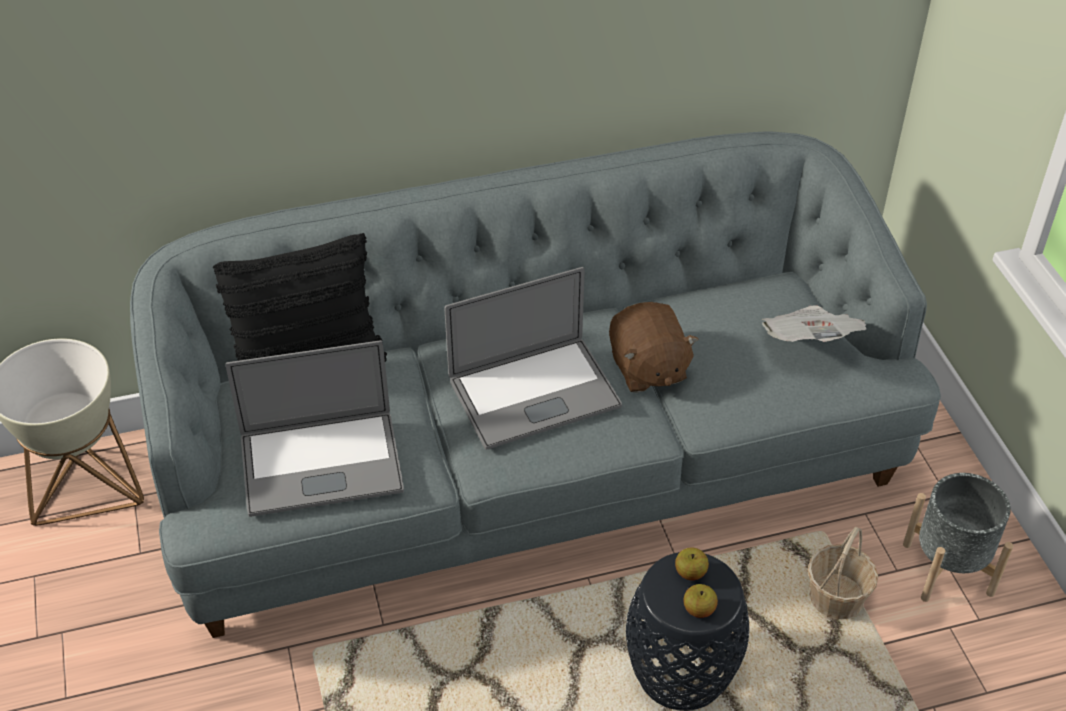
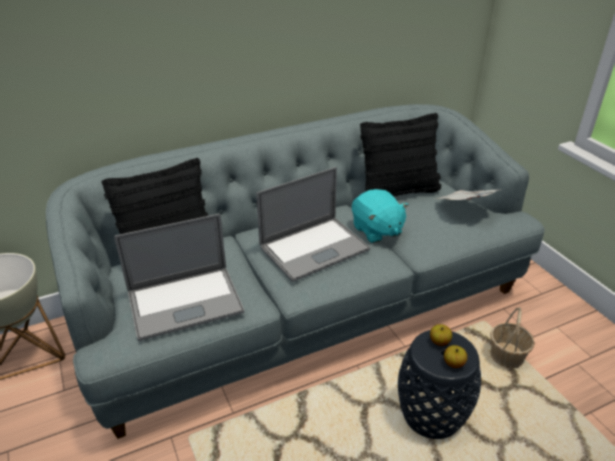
camera: 10 degrees left, 10 degrees down
(647, 368) = (376, 230): brown plush toy -> turquoise plush toy
(708, 294) = (398, 192): none -> black pillow
(948, 569) = (561, 332): grey planter -> none

